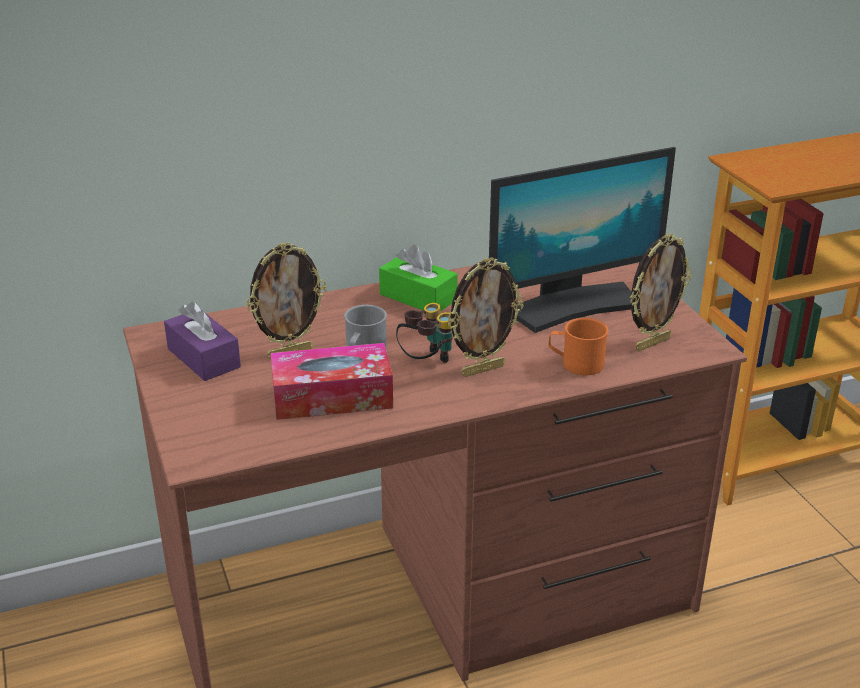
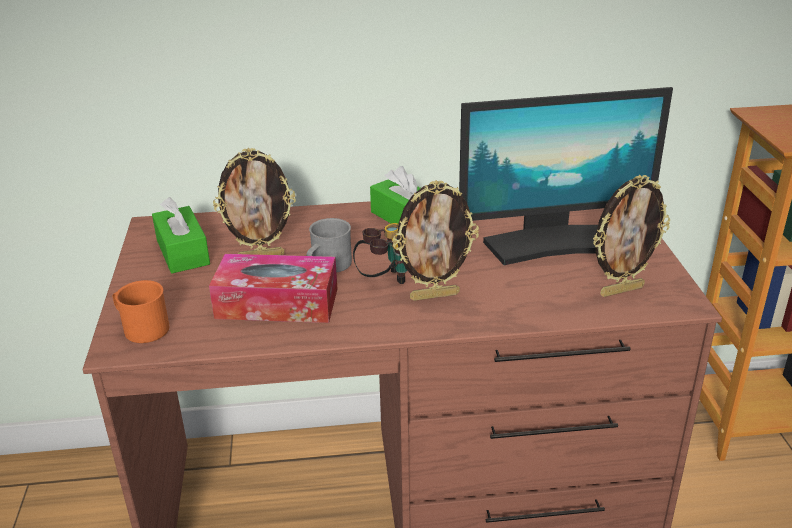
camera: 15 degrees right, 0 degrees up
(203, 358) = (183, 252): purple tissue box -> green tissue box
(576, 363) = (532, 301): orange mug -> orange mug (141, 328)

